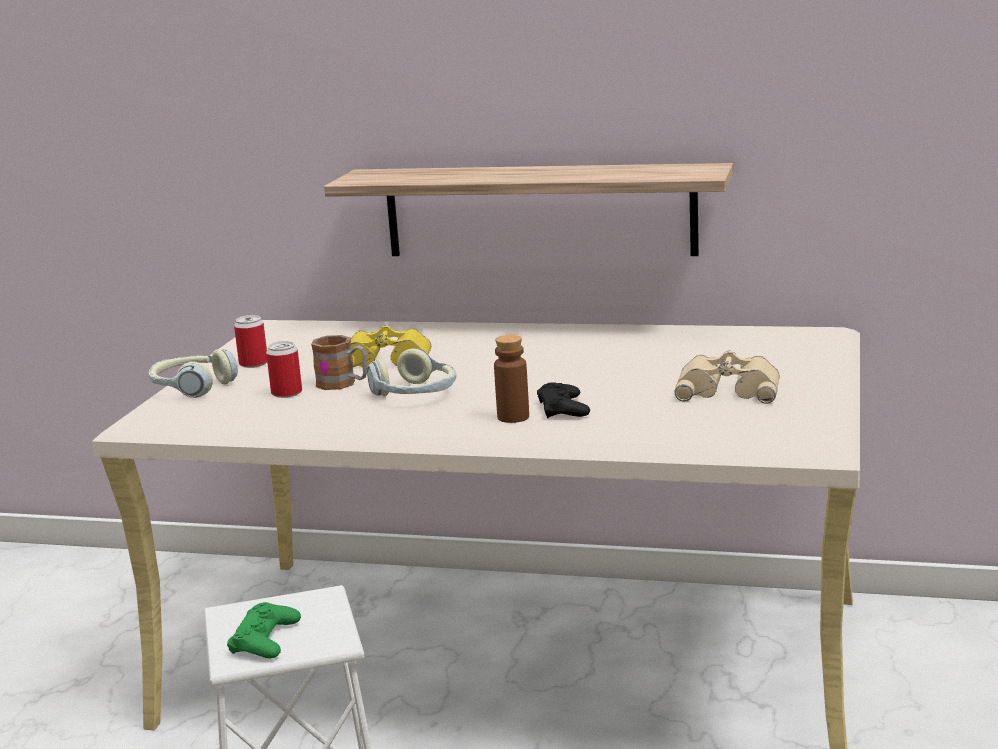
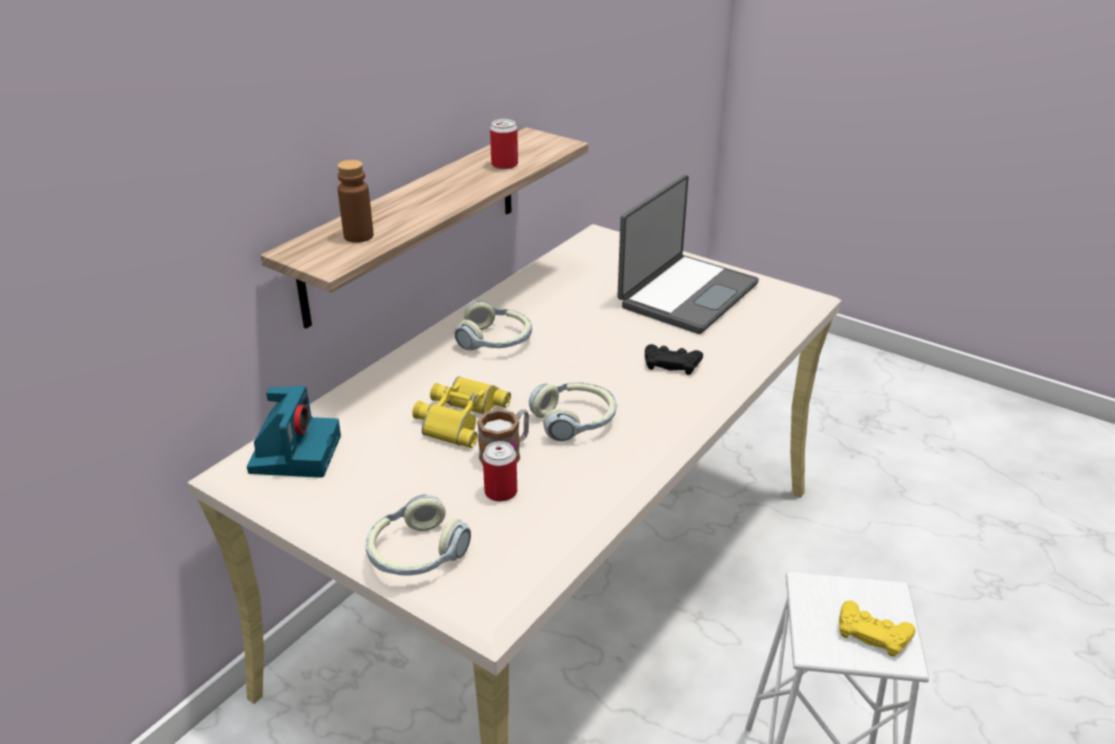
camera: 70 degrees left, 15 degrees up
(253, 364) = (378, 499): can -> can (504, 165)
(265, 639) = (873, 633): green game controller -> yellow game controller
(298, 331) = (295, 452): none -> camera
(513, 417) = (674, 388): brown bottle -> brown bottle (358, 236)
(528, 344) = (495, 341): none -> headphones
(729, 389) = (686, 294): beige binoculars -> laptop

